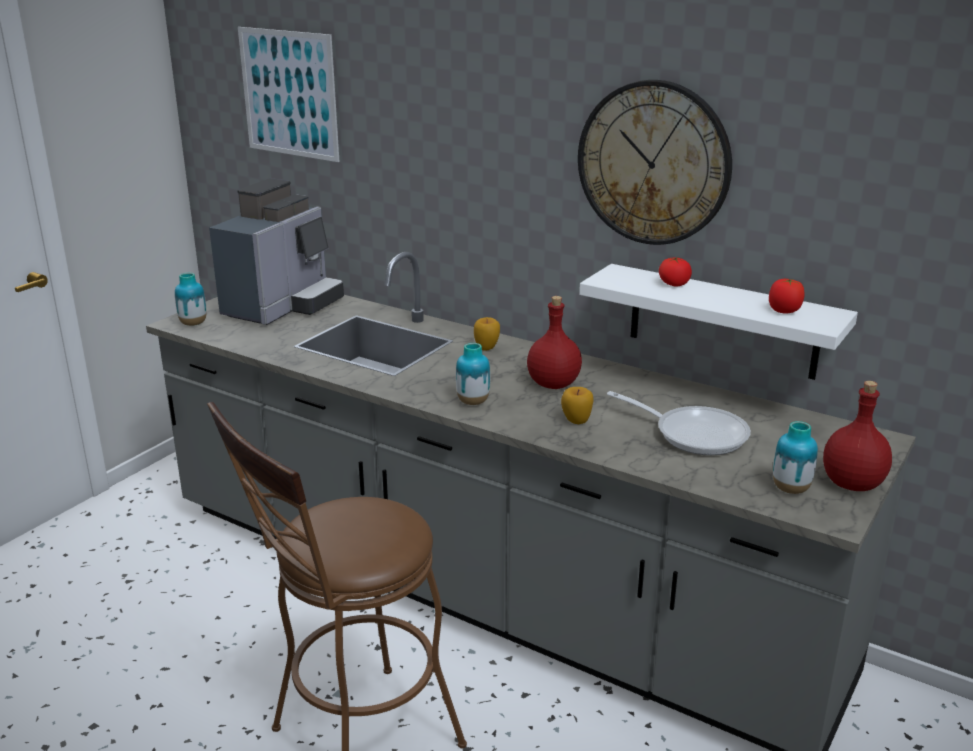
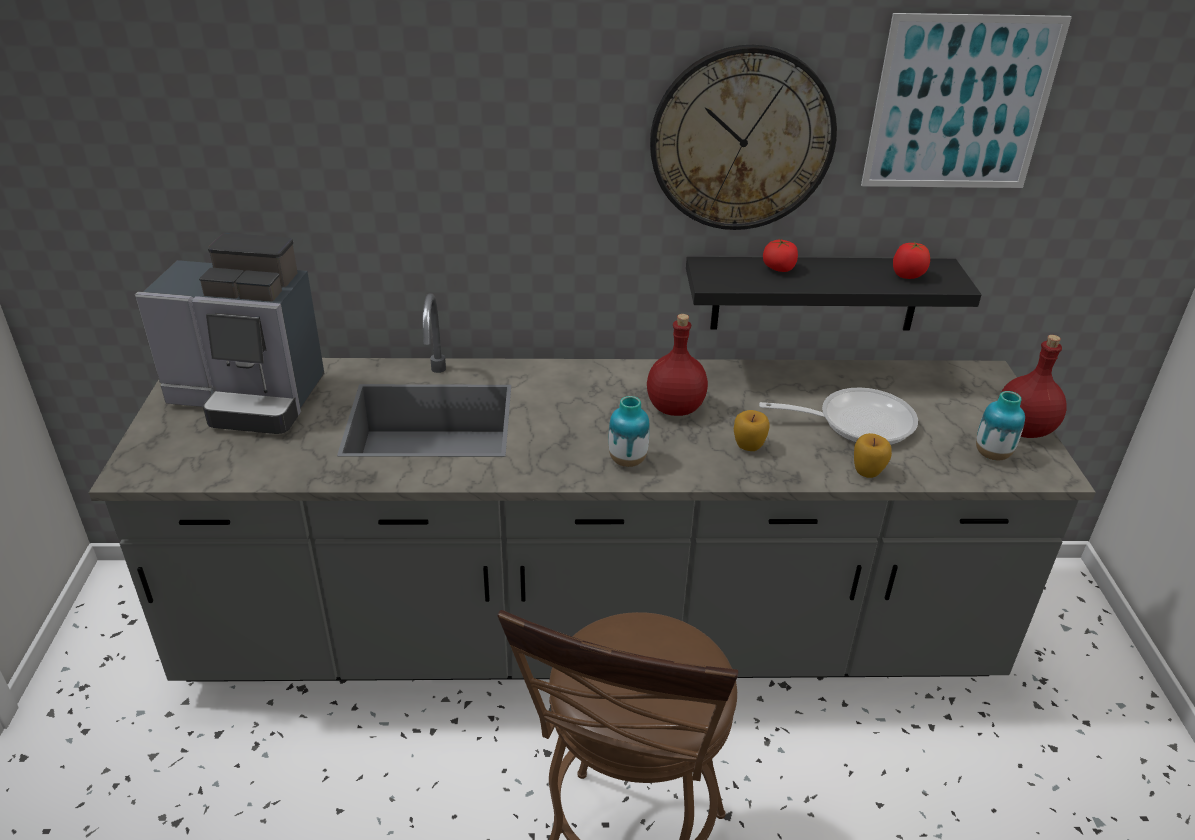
camera: 35 degrees left, 10 degrees up
(193, 324) = (158, 466): vase -> none
(283, 306) = (250, 398): coffee machine -> coffee machine turned 105 degrees clockwise
(289, 94) = (176, 107): picture -> picture (960, 104)
(487, 348) = (557, 383): apple -> apple (867, 472)
(722, 321) = (815, 293): white shelf -> black shelf

